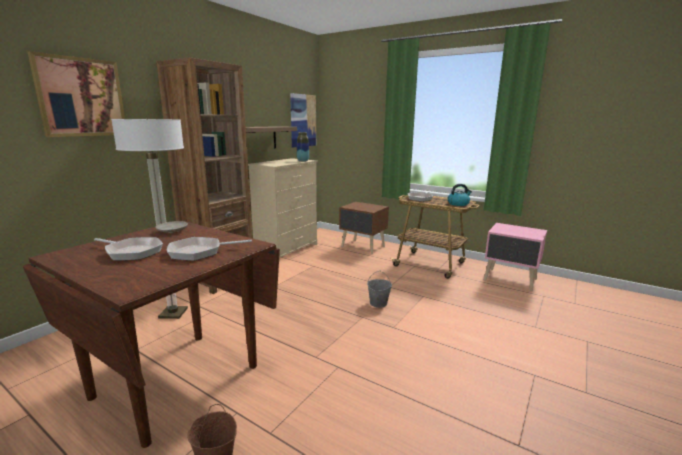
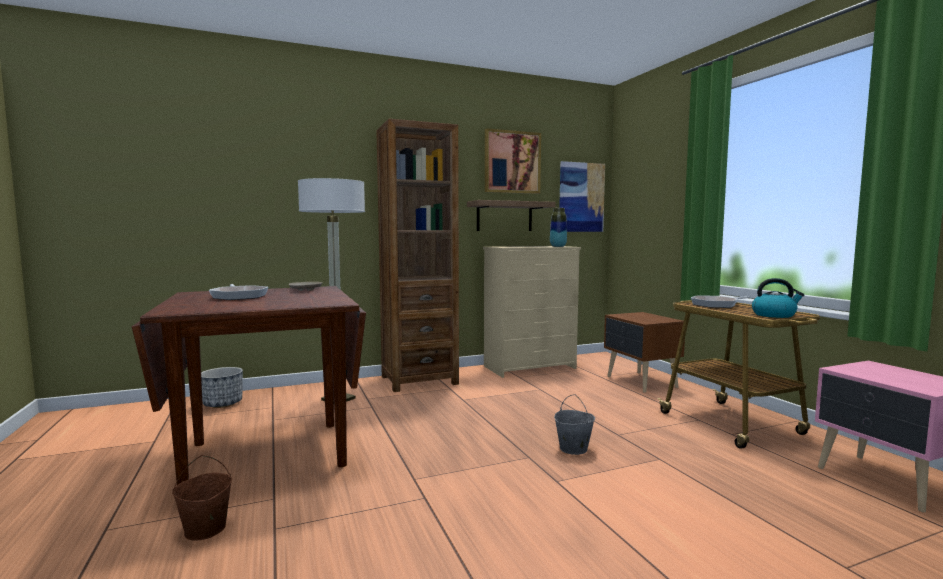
camera: 35 degrees right, 10 degrees down
(54, 351) = (223, 404): none -> planter
(81, 97) = (297, 167): picture -> picture (512, 162)
(199, 252) = (281, 301): frying pan -> none

